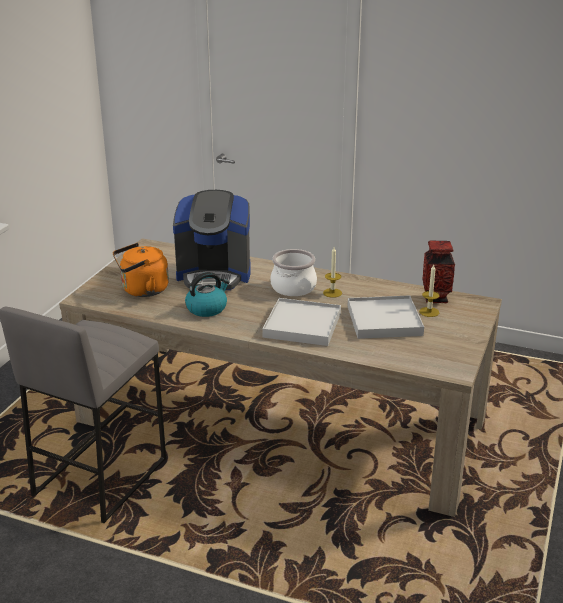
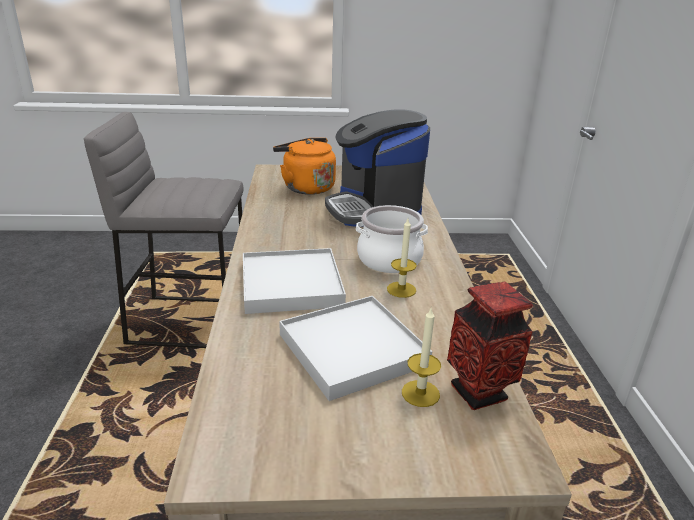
camera: 65 degrees right, 0 degrees up
(207, 308) = (292, 222): kettle -> none

